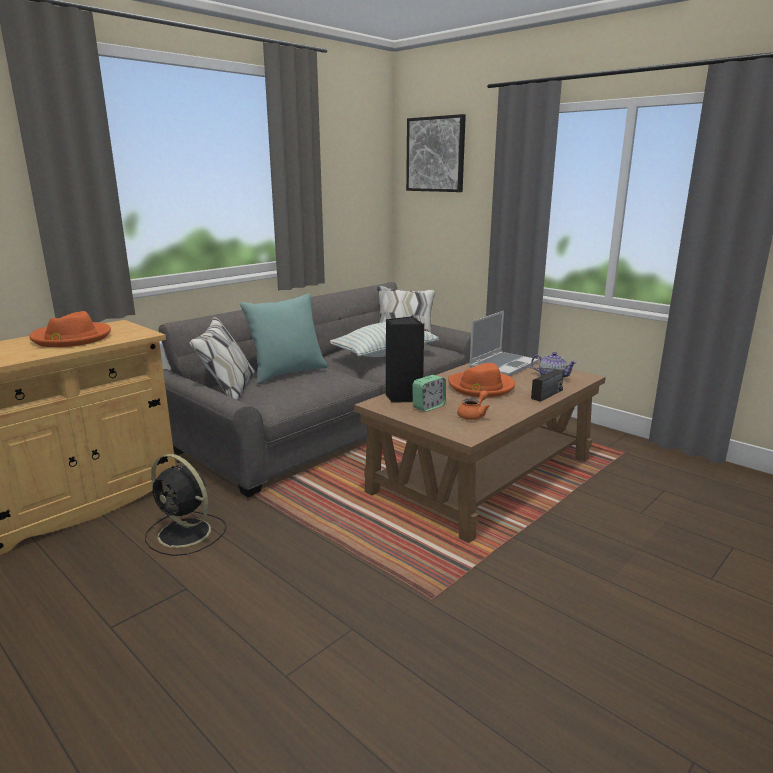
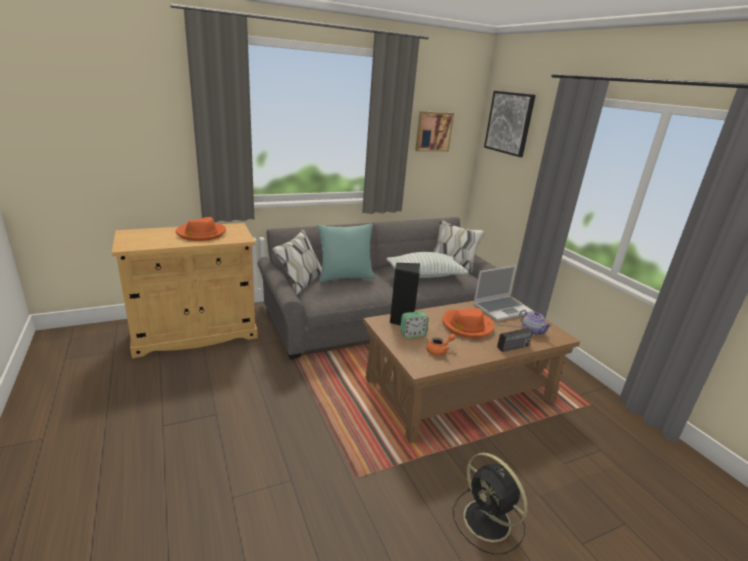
camera: 20 degrees right, 5 degrees up
(186, 533) = (239, 375): black fan -> black fan (488, 522)
(344, 175) = (433, 131): none -> picture

